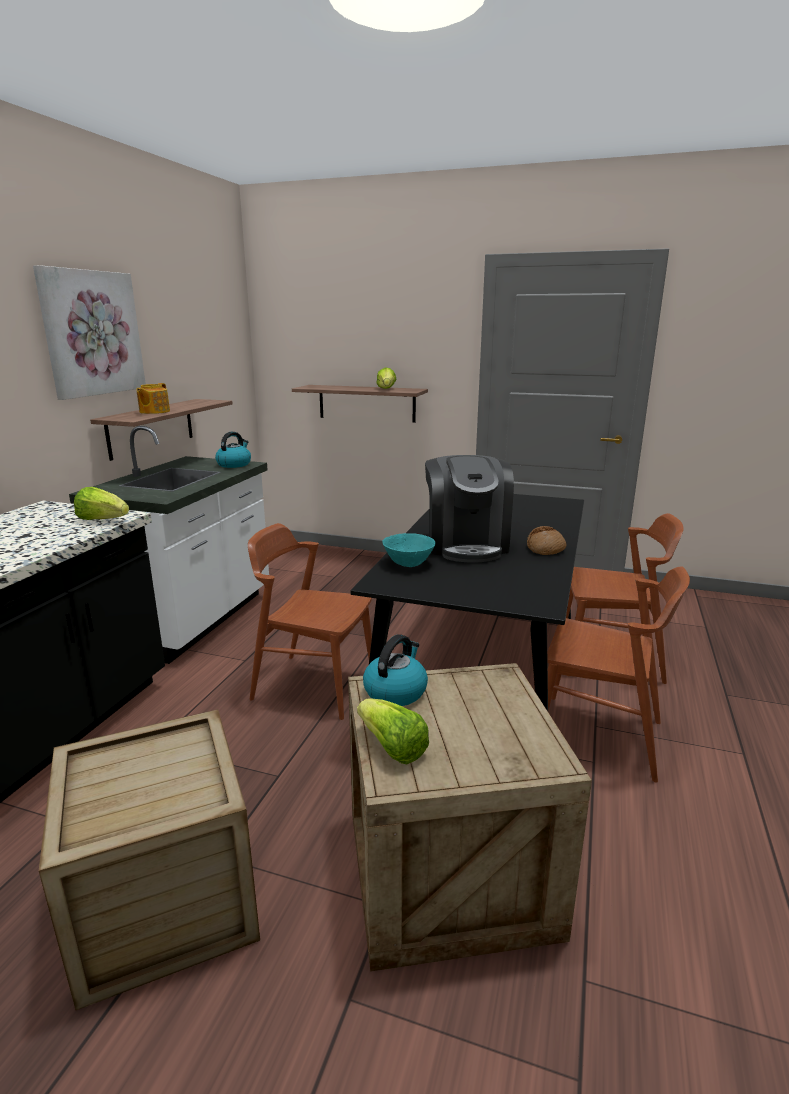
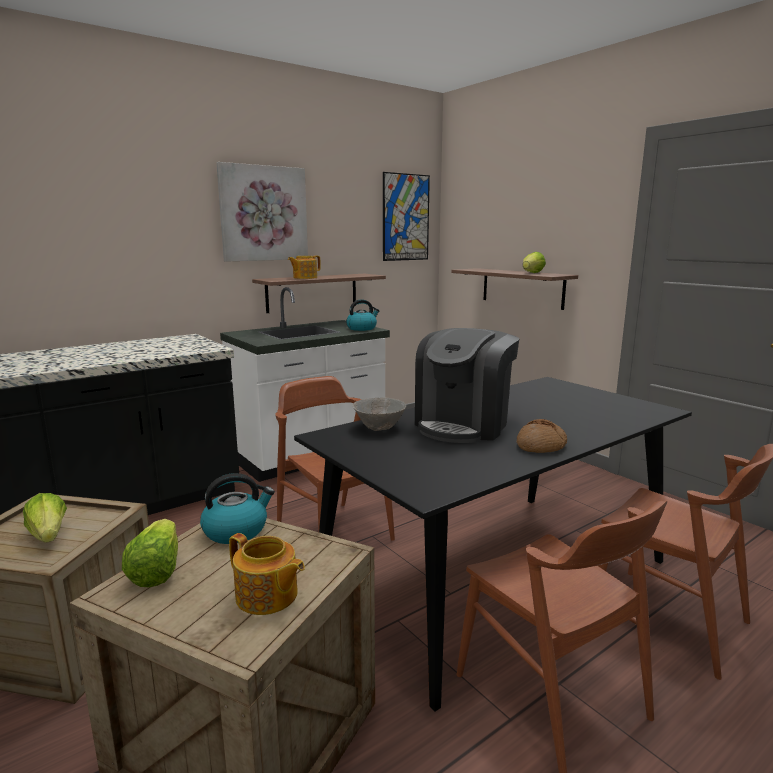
camera: 35 degrees right, 5 degrees down
(103, 520) = (196, 349): lettuce -> lettuce (49, 535)
(224, 330) = (405, 217): none -> picture
(408, 563) = (379, 427): turquoise bowl -> grey bowl
(509, 726) = (267, 596): none -> teapot

